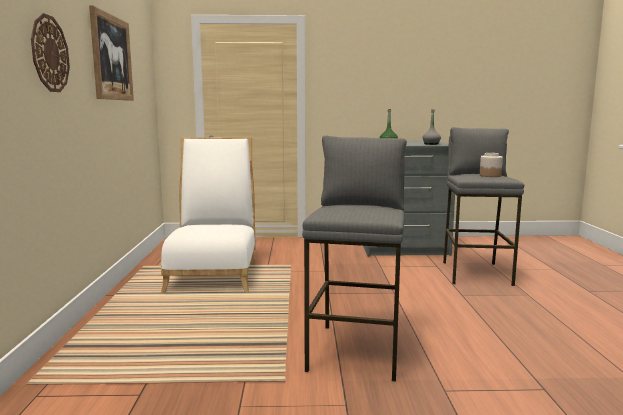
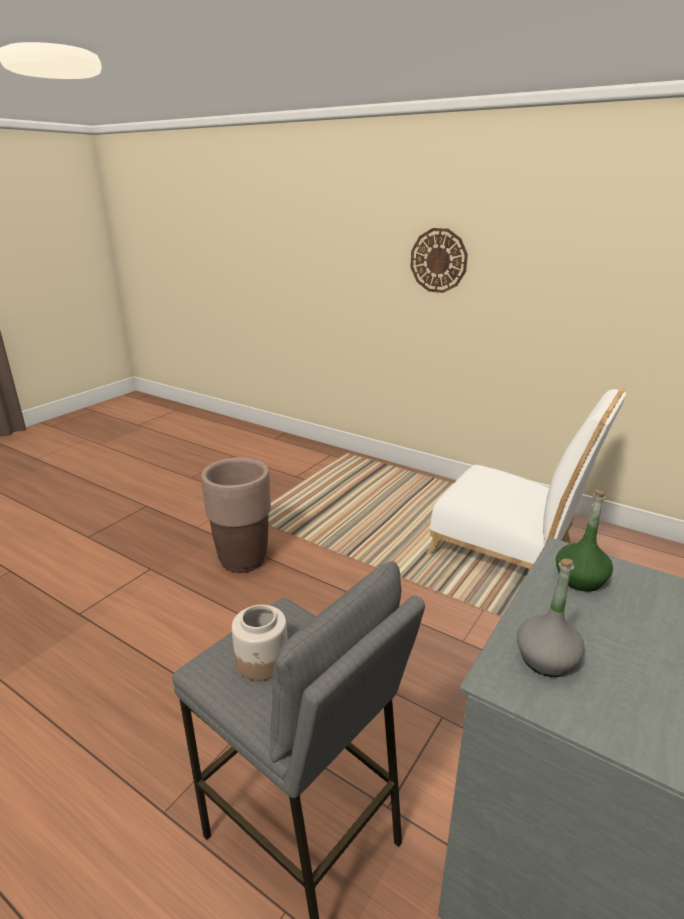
camera: 125 degrees right, 15 degrees up
(112, 58) = (589, 259): picture -> none
(356, 350) = (243, 560): grey stool -> brown planter

